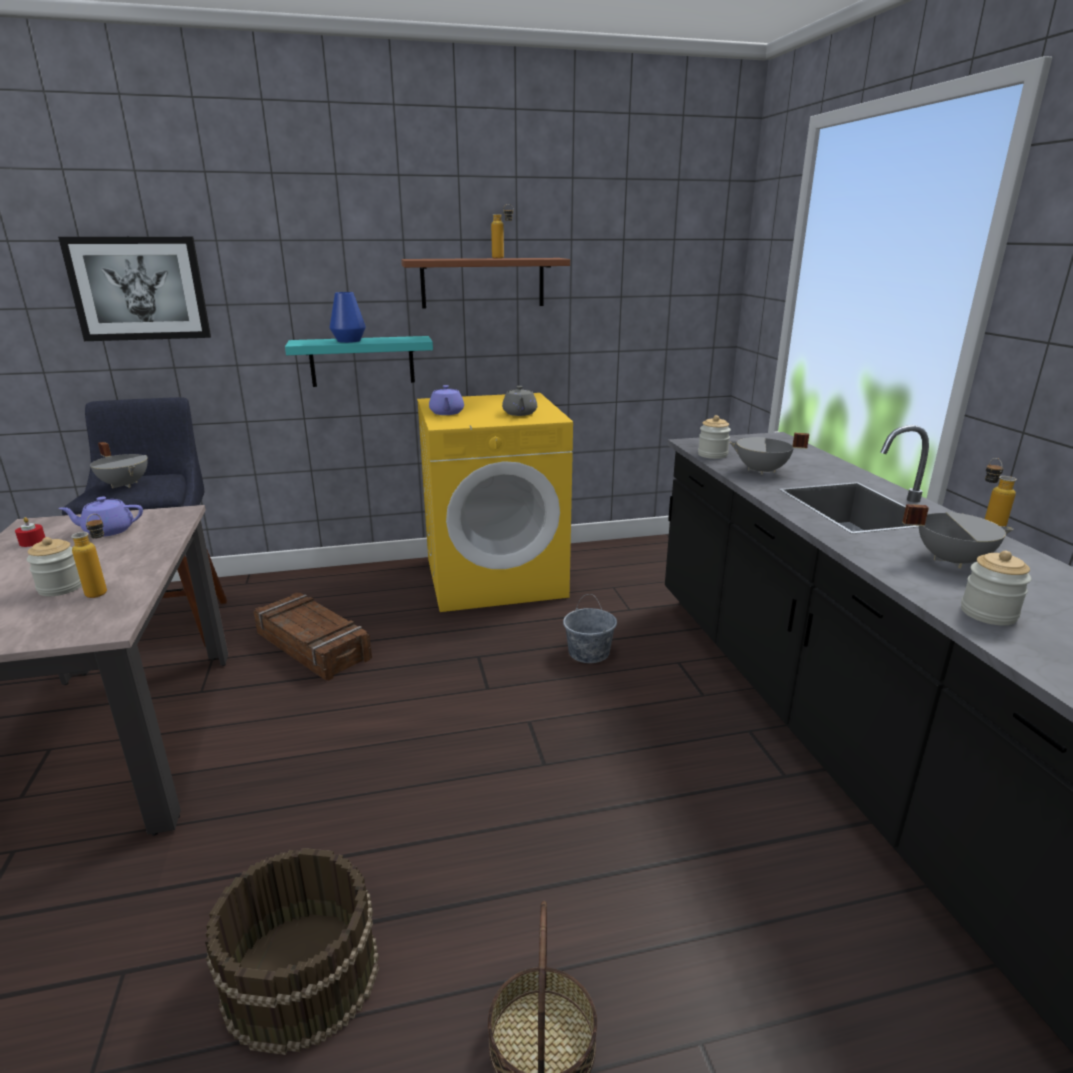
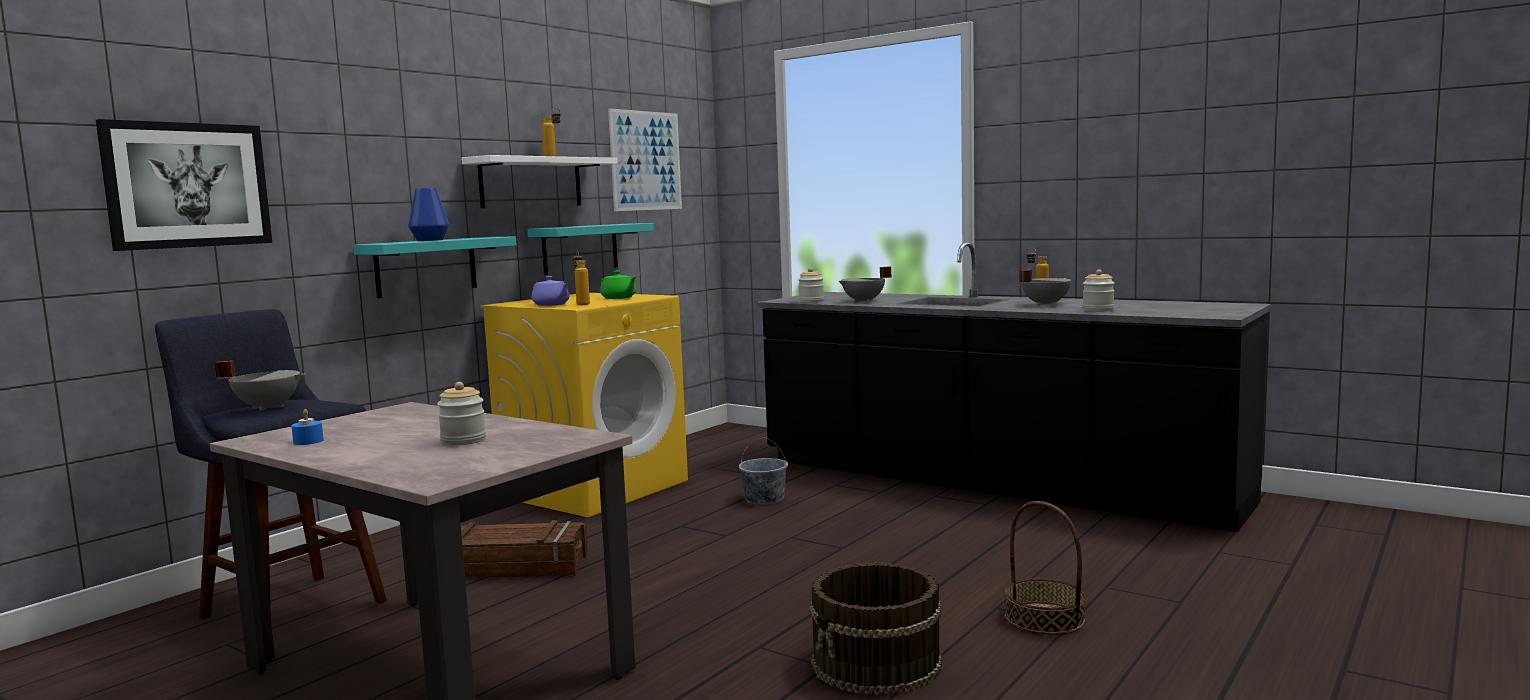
camera: 40 degrees left, 15 degrees down
(32, 542) = (308, 441): red candle -> blue candle
(103, 590) = (512, 433): bottle -> bottle (582, 304)
(107, 531) = (370, 424): purple teapot -> none
(483, 283) = (531, 182): brown shelf -> white shelf
(519, 413) = (619, 298): grey teapot -> green teapot
(539, 349) = (580, 248): none -> turquoise shelf
(638, 257) = (645, 161): none -> picture

